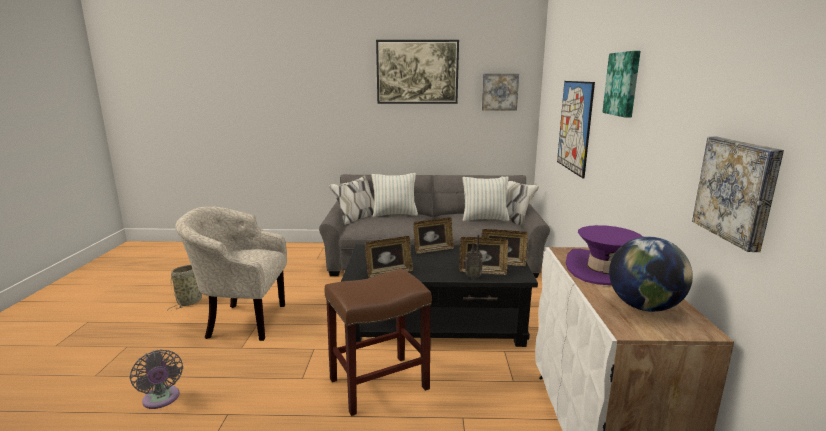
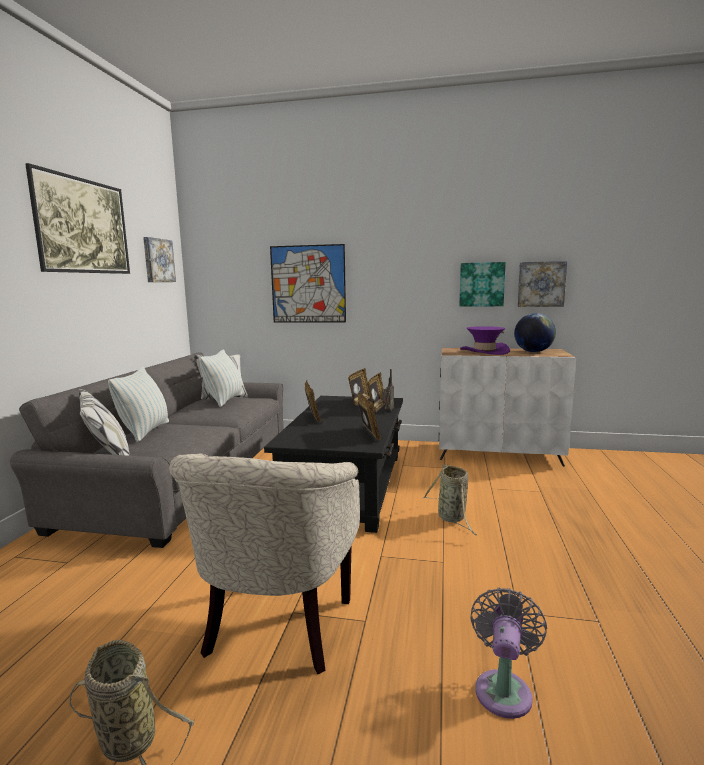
camera: 80 degrees left, 5 degrees down
(161, 400) = (503, 688): grey fan -> grey fan turned 45 degrees counterclockwise
(378, 384) = (452, 518): brown stool -> basket
(623, 84) = (399, 242): picture -> picture (481, 284)

